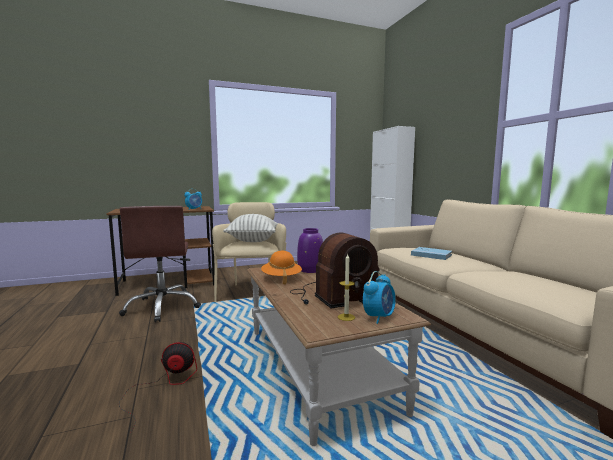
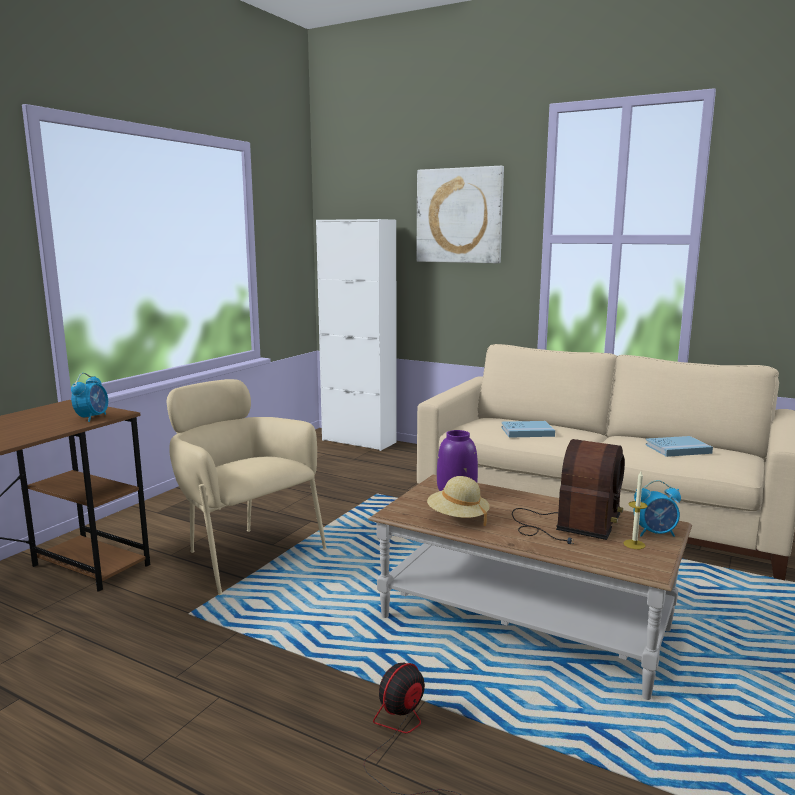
camera: 40 degrees left, 5 degrees up
(163, 307) = (136, 641): brown office chair -> none
(253, 240) = (251, 460): pillow -> none
(281, 278) = (457, 518): orange hat -> beige hat
(379, 317) = (655, 533): alarm clock -> alarm clock turned 90 degrees clockwise
(448, 118) = (459, 216): none -> picture
(538, 283) = (678, 449): none -> blue book

